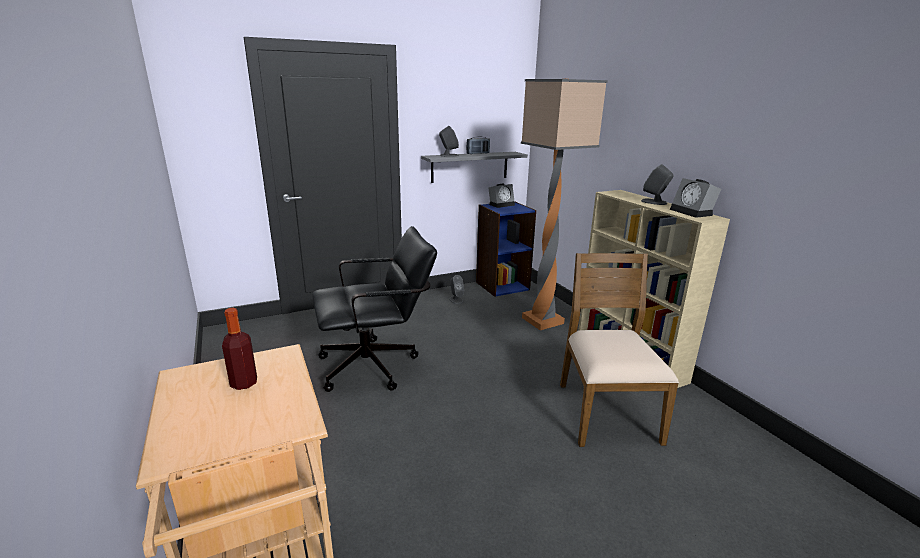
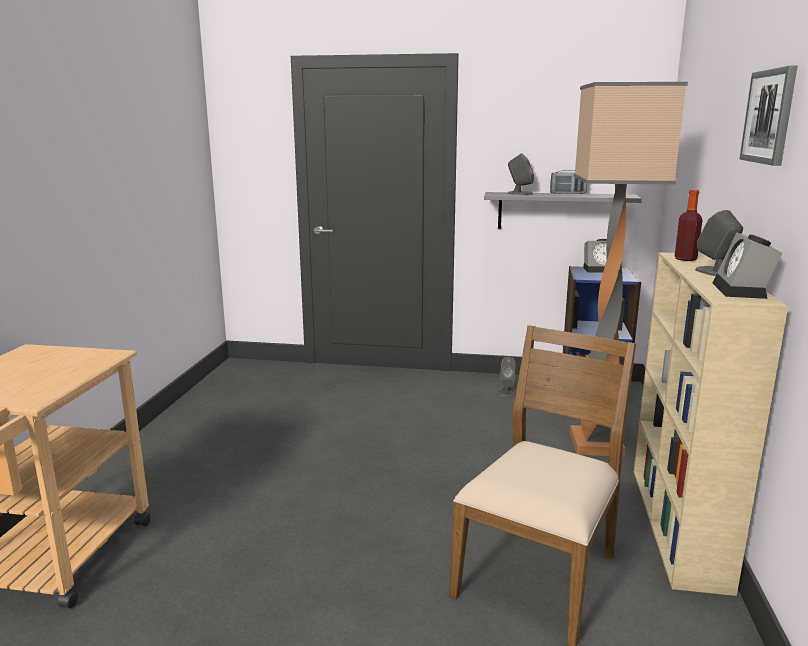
camera: 35 degrees right, 5 degrees down
(244, 383) = (51, 365): bottle -> bottle (685, 259)
(377, 365) = (333, 433): black office chair -> none
(683, 106) = (769, 116): none -> picture

